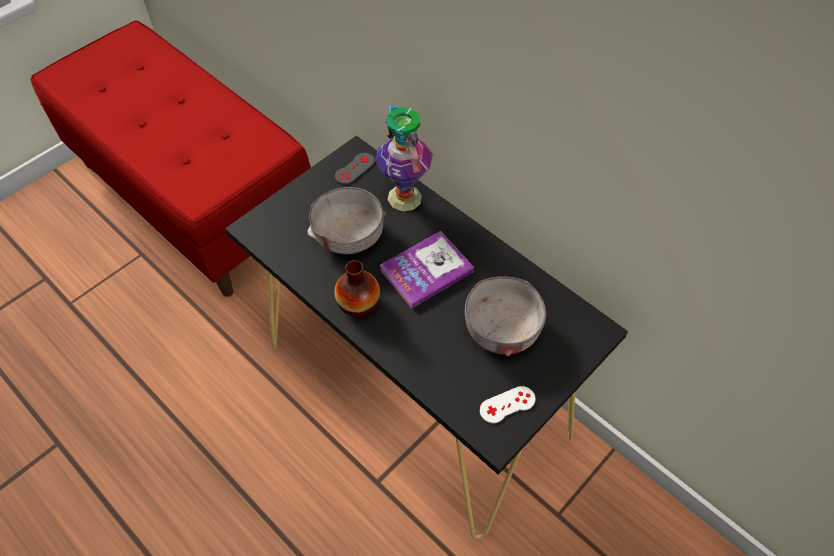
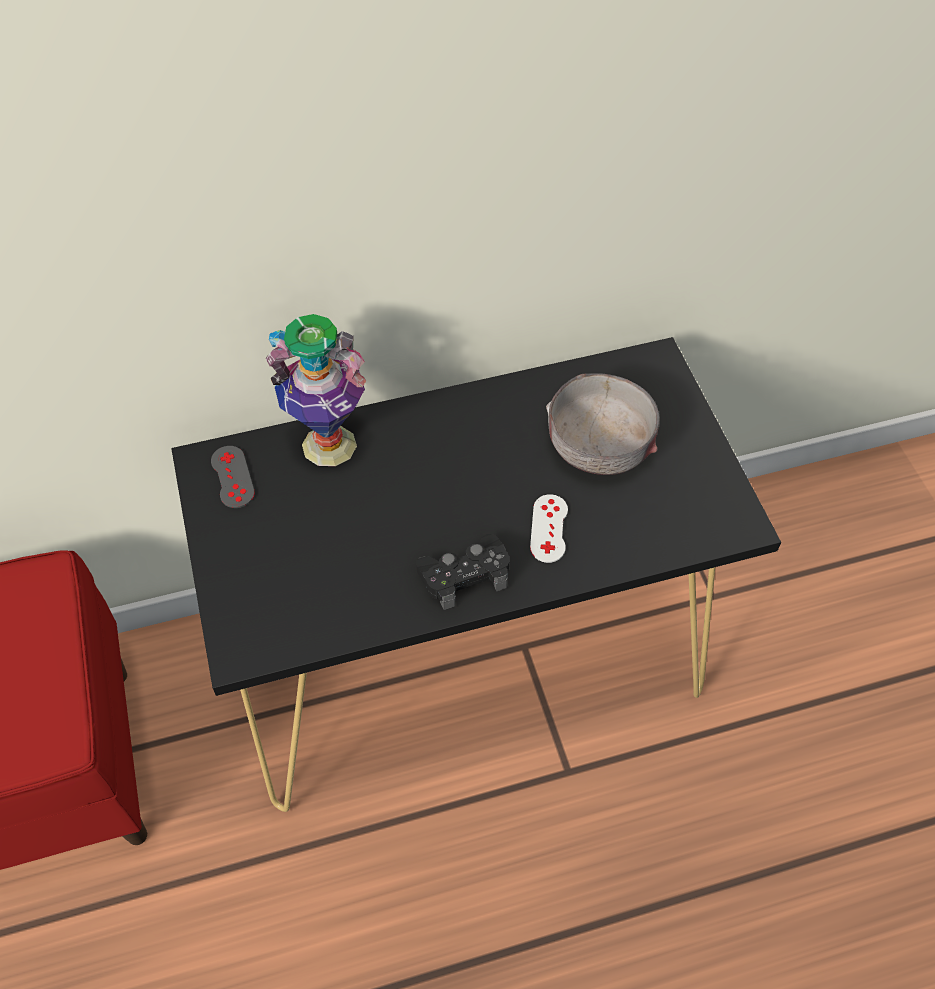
camera: 60 degrees left, 0 degrees up
(349, 235) = (345, 536): grey bowl -> none
(358, 303) = (464, 575): vase -> black game controller
(426, 270) = (464, 478): book -> none
(507, 404) = (704, 492): white game controller -> white game controller (549, 528)

